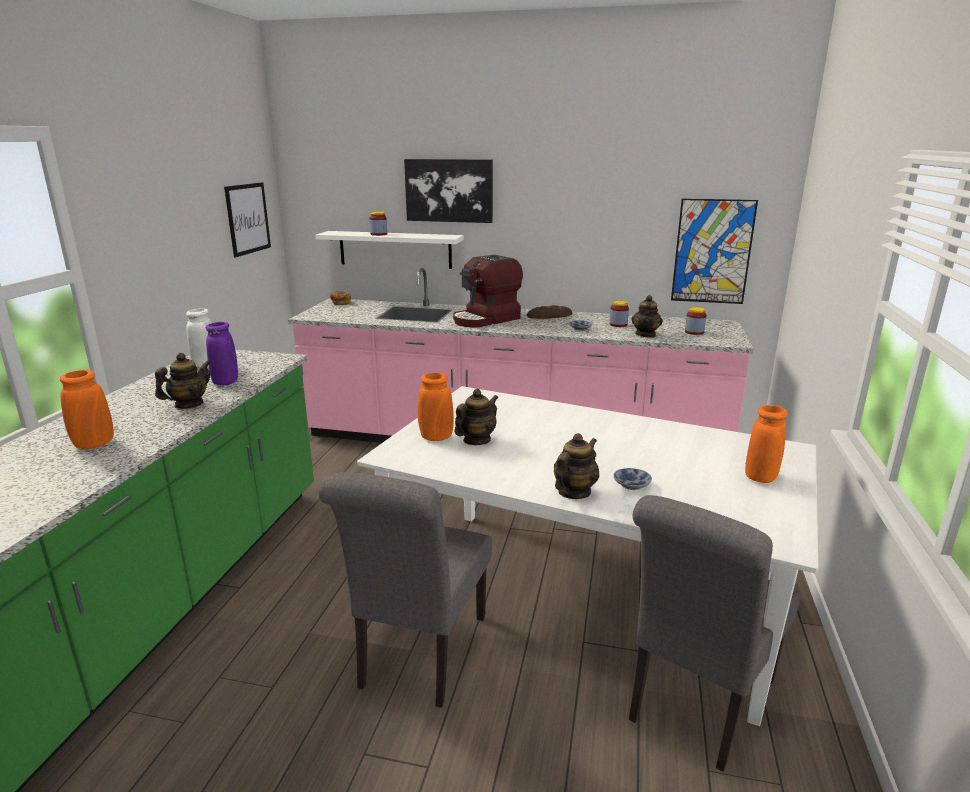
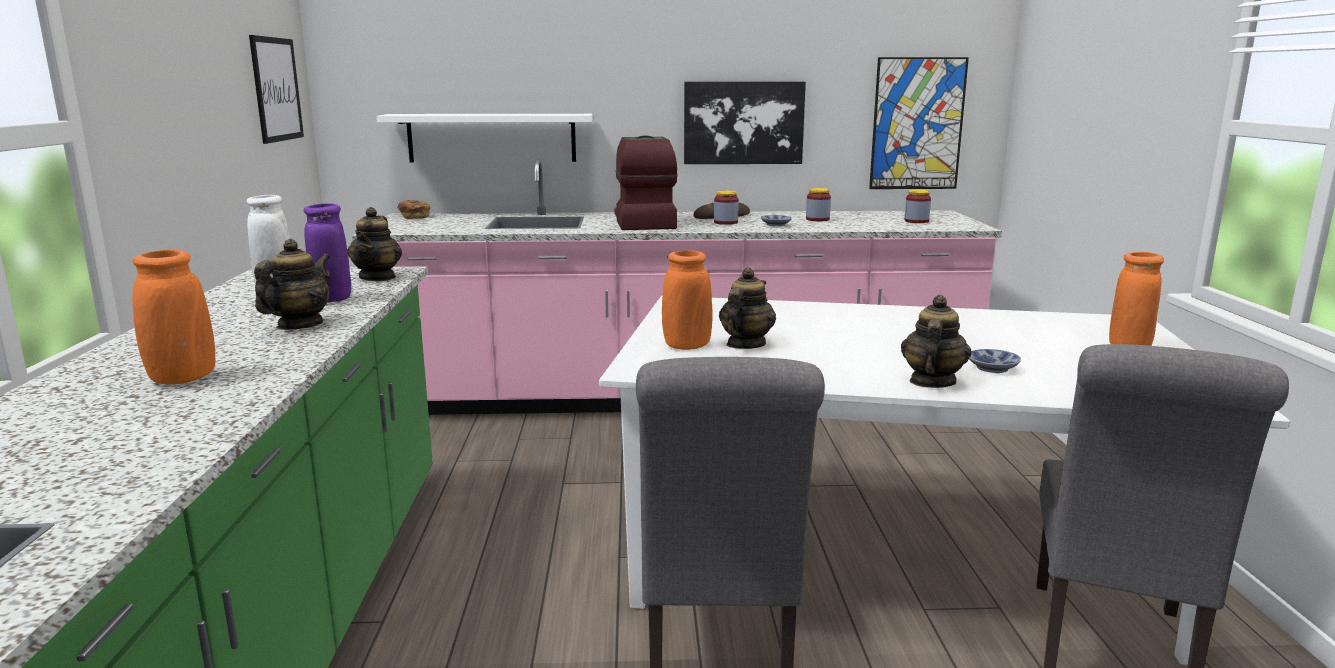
camera: 15 degrees left, 5 degrees down
(379, 234) = (472, 114): jar -> jar (725, 222)
(449, 190) = (571, 52): picture -> picture (743, 123)
(486, 319) = (643, 222): coffee machine -> coffee machine turned 135 degrees clockwise
(645, 334) = (863, 226): teapot -> teapot (378, 277)

